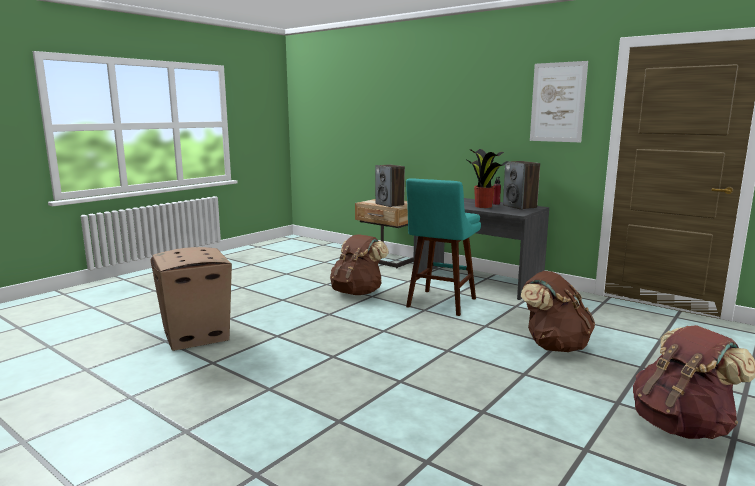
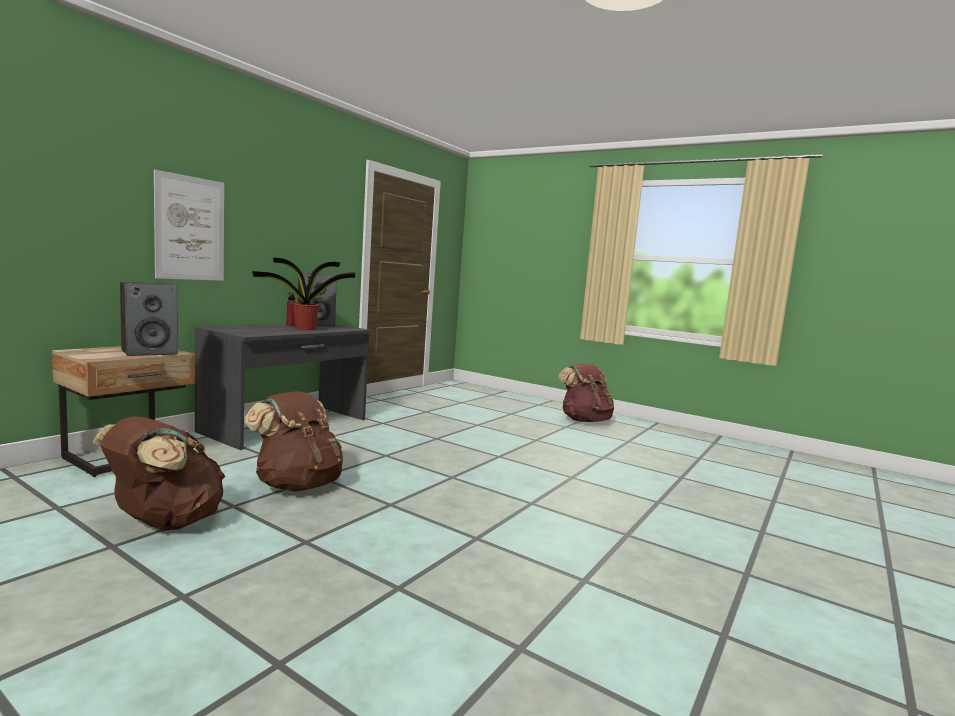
camera: 95 degrees left, 5 degrees down
(197, 336) = (489, 613): cardboard box -> none
(440, 304) = (366, 447): turquoise stool -> none
(553, 346) = (480, 426): brown backpack -> brown backpack (164, 523)
(557, 102) = (324, 210): picture -> picture (190, 228)

